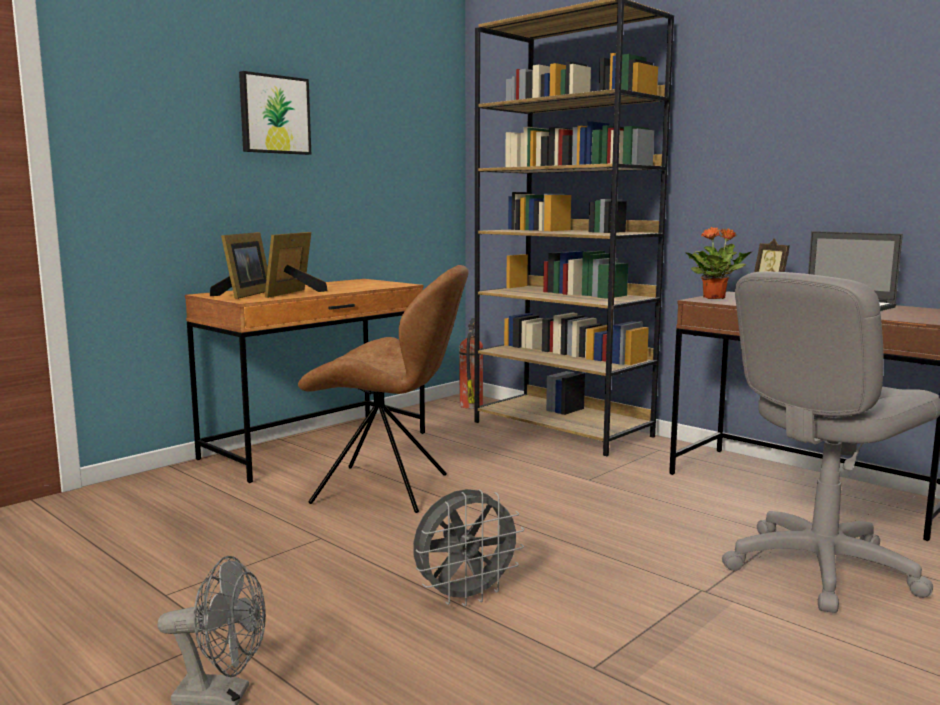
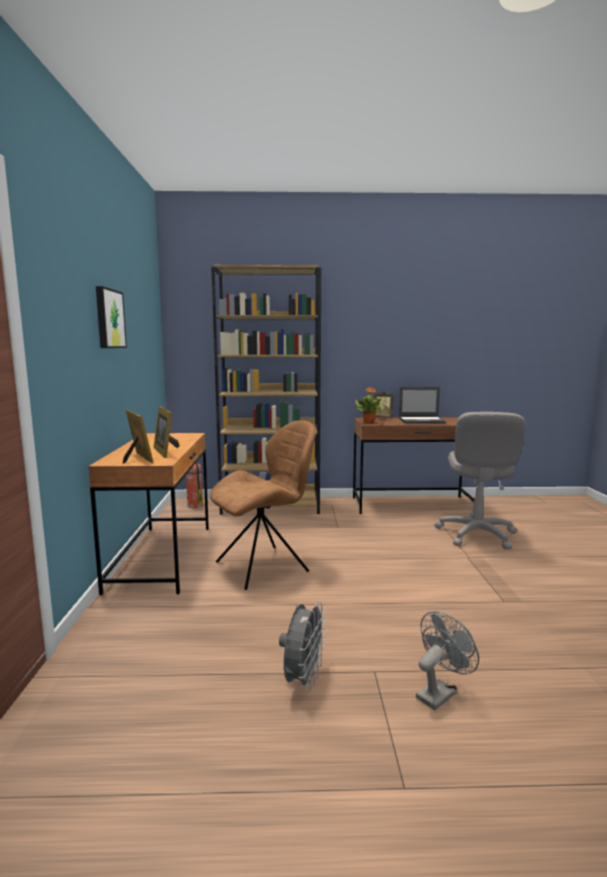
camera: 45 degrees left, 0 degrees up
(465, 597) = (414, 598): grey fan -> grey fan (303, 680)

